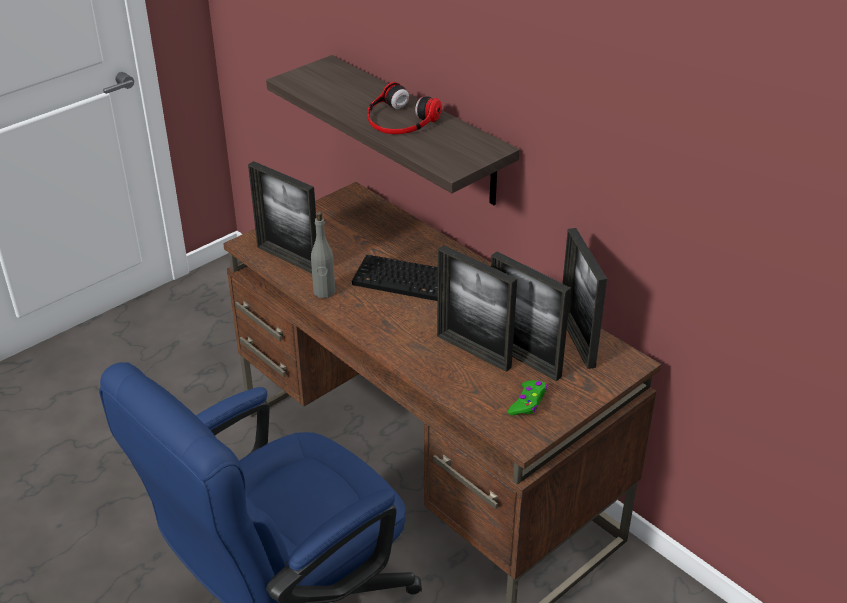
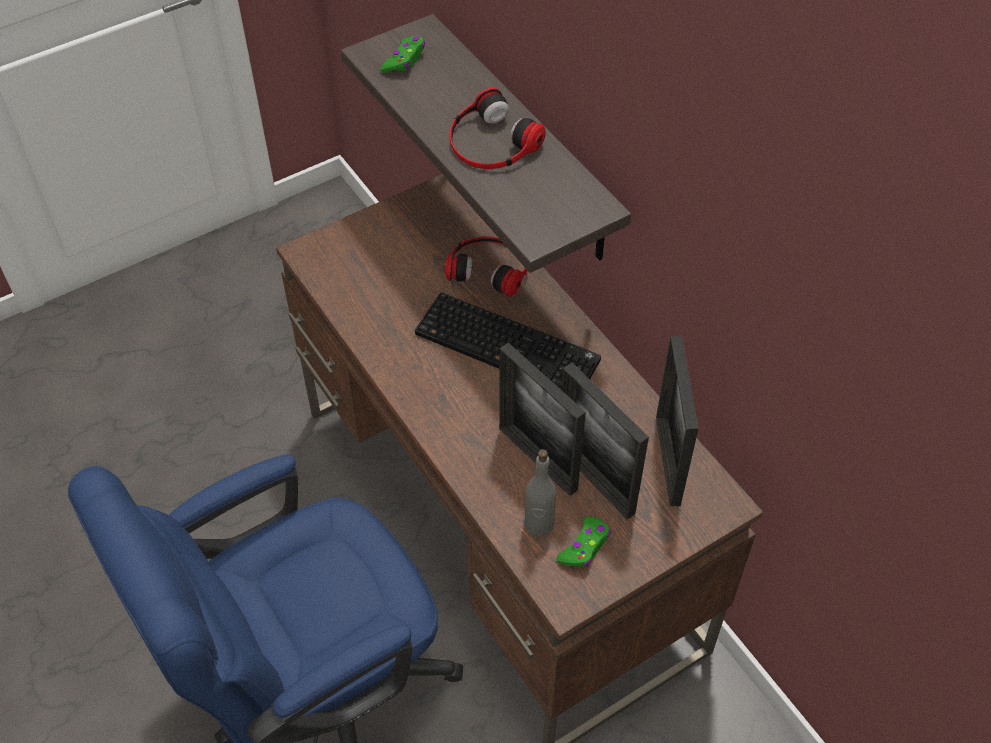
camera: 10 degrees right, 15 degrees up
(288, 259) = (347, 283): picture frame -> none
(318, 81) = (404, 60): none -> green game controller
(324, 292) = (379, 341): grey bottle -> grey bottle (539, 524)
(400, 238) = (489, 268): none -> headphones

